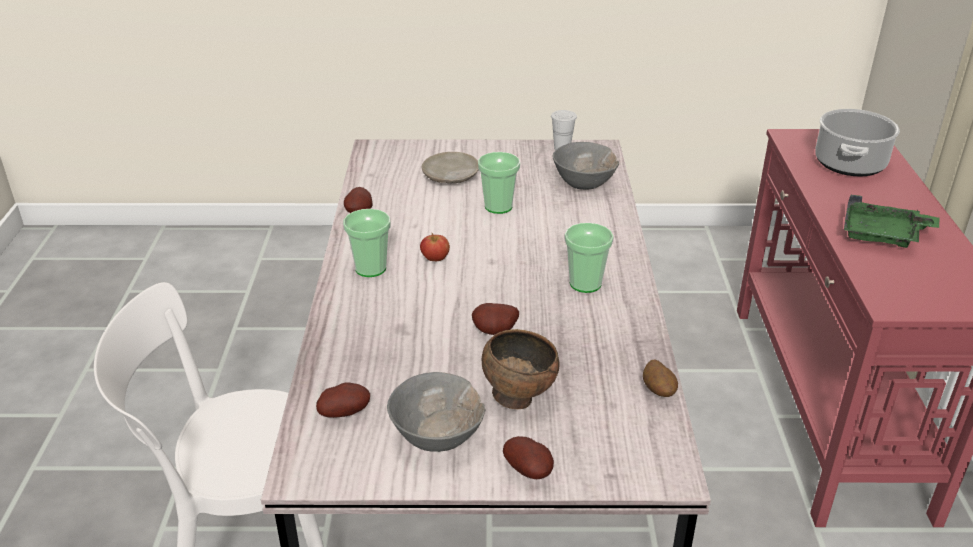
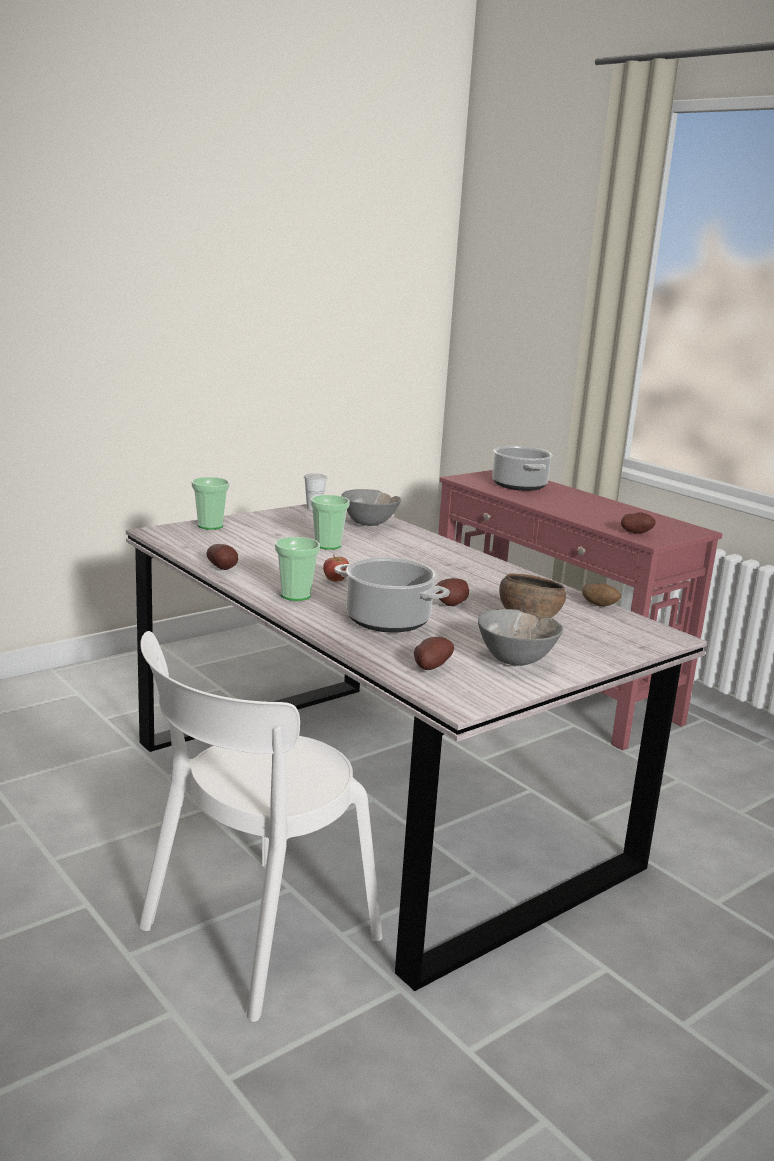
camera: 40 degrees left, 15 degrees down
(401, 331) = (386, 620): none -> cooking pot
(450, 176) = (257, 536): beige plate -> none
(530, 471) = (597, 658): potato -> potato (636, 533)
(585, 283) = (464, 570): cup -> cup (210, 526)
(883, 235) = (594, 513): green tray -> none

